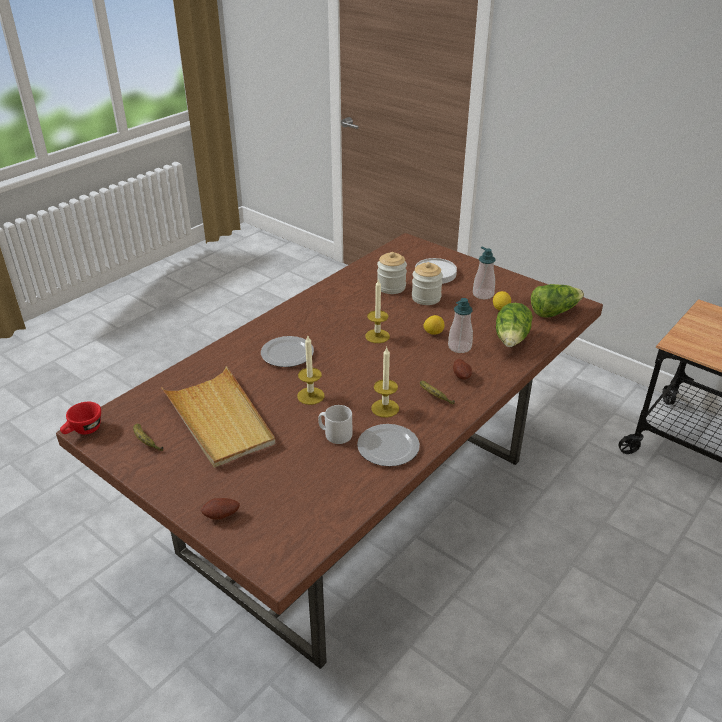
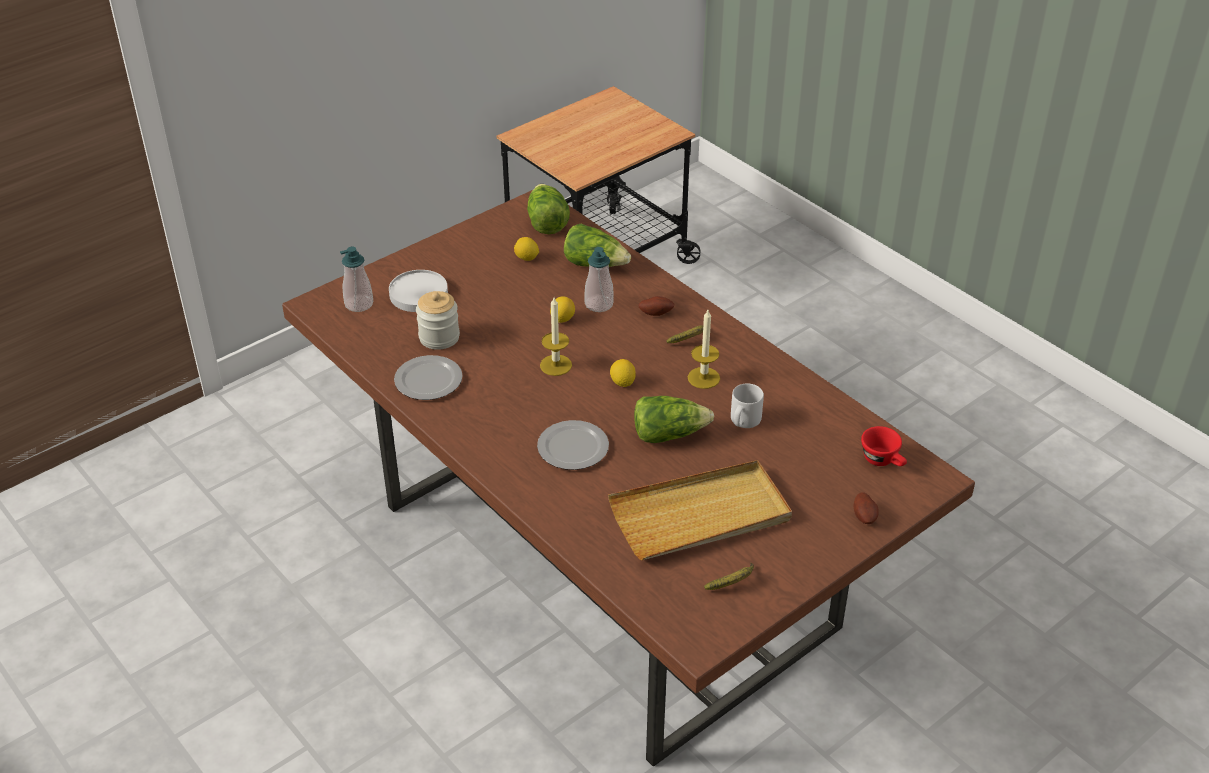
camera: 80 degrees left, 5 degrees up
(83, 431) = (701, 647): red cup -> red cup (883, 461)
(310, 396) = (668, 434): candle -> lettuce
(366, 368) = (622, 382): none -> lemon
(389, 447) = (770, 383): plate -> plate (428, 379)
(426, 298) = (479, 312): jar -> none
(483, 294) = (488, 265): soap dispenser -> soap dispenser (359, 304)

